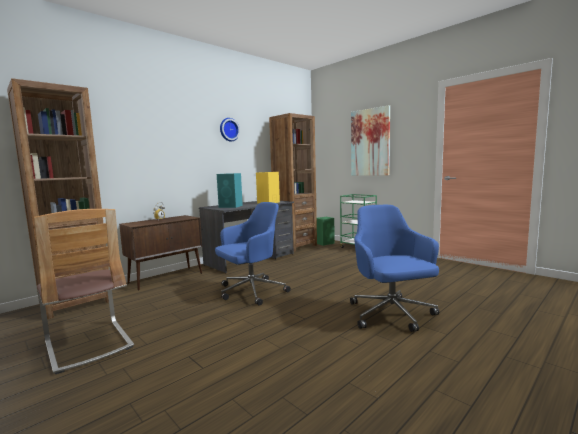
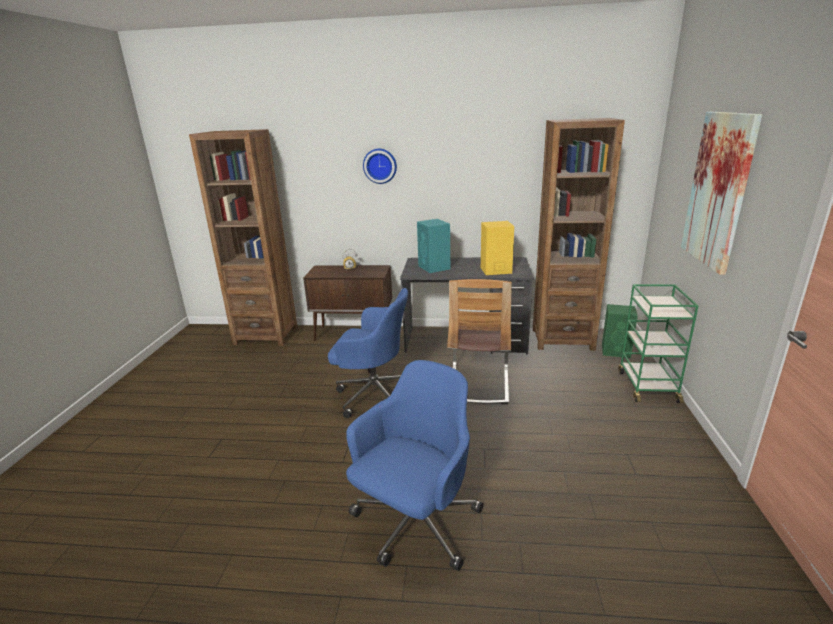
camera: 50 degrees right, 15 degrees up
(88, 344) = (210, 386): chair -> chair (479, 384)
(228, 129) = (464, 148): wall clock -> wall clock (380, 166)

